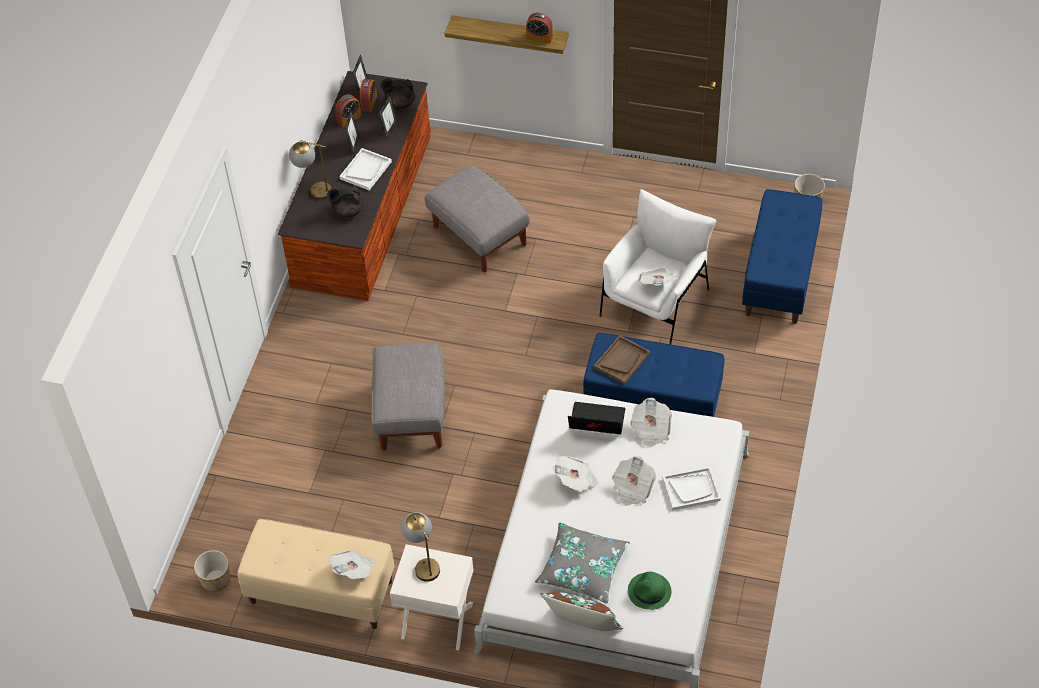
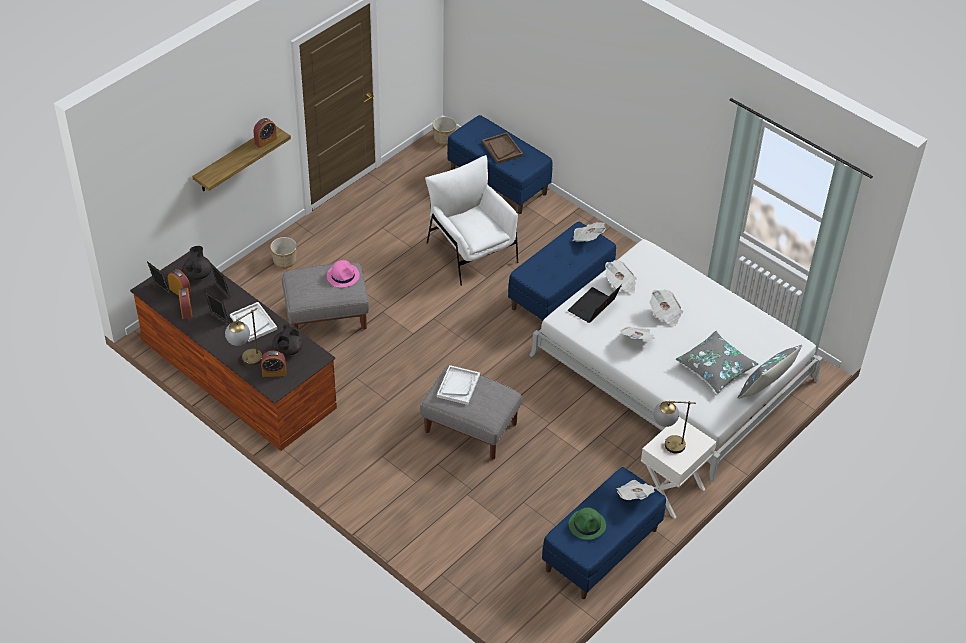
camera: 65 degrees left, 5 degrees down
(216, 580) = (546, 613): planter -> planter (285, 261)
(314, 215) = (274, 372): none -> alarm clock
(320, 592) = (601, 550): beige bench -> blue bench
(400, 103) = (198, 274): black teapot -> black teapot turned 150 degrees clockwise
(495, 207) = (343, 276): none -> pink hat
(582, 629) = (765, 390): brown pillow -> grey pillow
(622, 360) = (546, 272): brown tray -> brown tray (502, 149)
(649, 592) = (755, 343): green hat -> green hat (587, 525)
(657, 283) = (489, 225): newspaper -> newspaper (587, 238)
(691, 489) = (685, 285): white tray -> white tray (458, 386)

